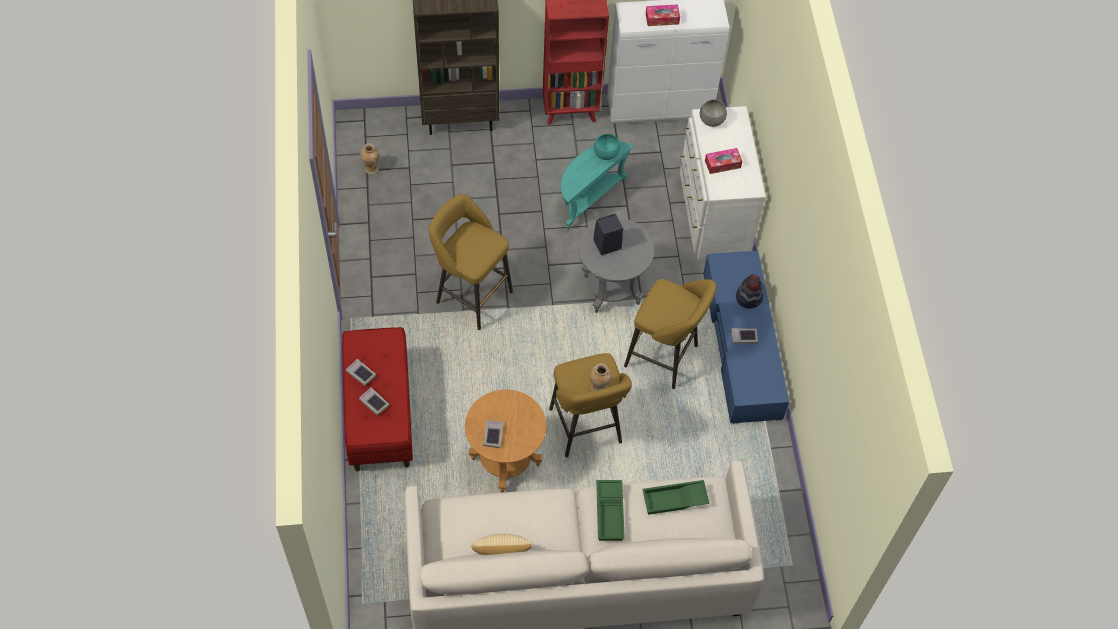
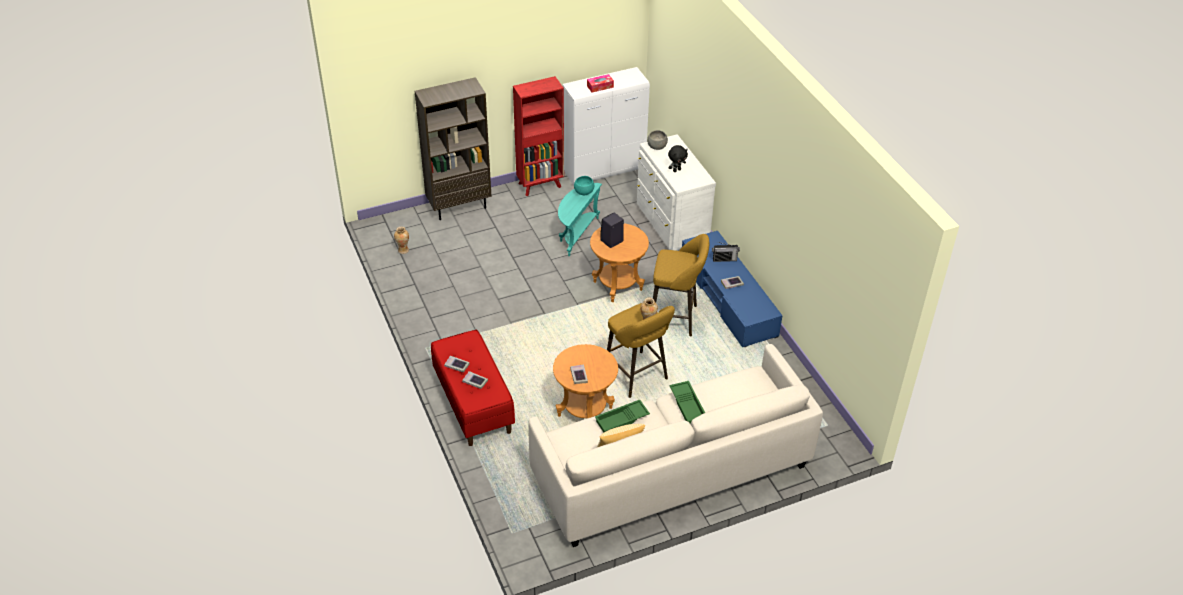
camera: 15 degrees left, 15 degrees down
(471, 294) = (513, 312): yellow stool -> none
(611, 290) = (617, 286): grey side table -> brown side table
(674, 500) = (732, 386): green tray -> green tray (622, 420)
(722, 164) = (676, 170): tissue box -> black plush toy
(749, 297) = (724, 259): hat -> radio

